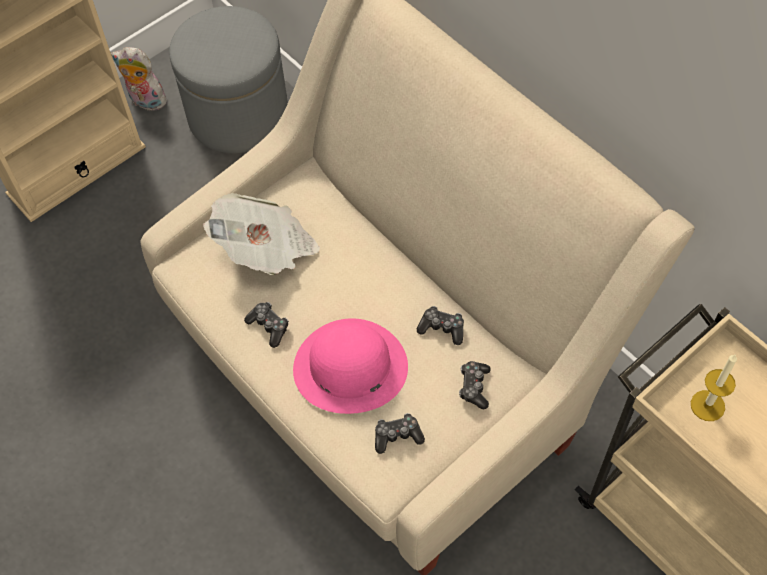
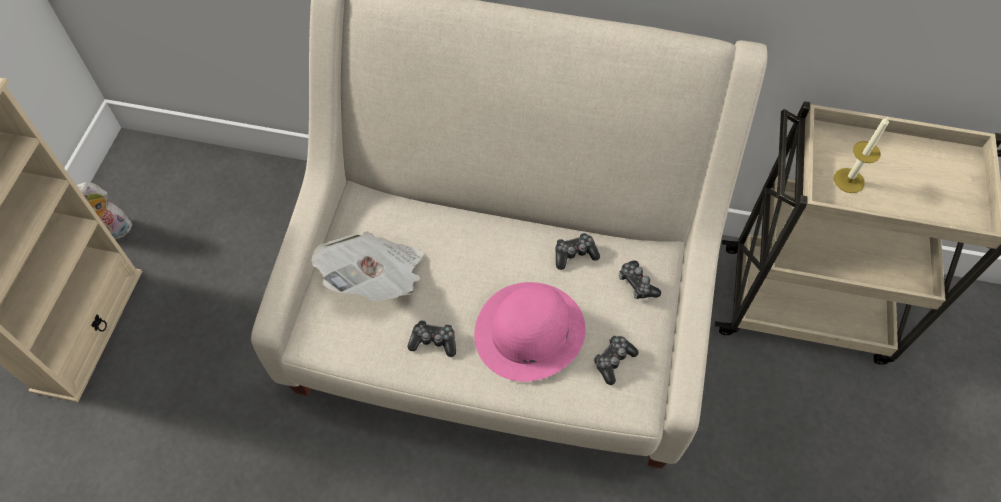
camera: 40 degrees left, 0 degrees up
(238, 115) = (209, 197): grey ottoman -> none

